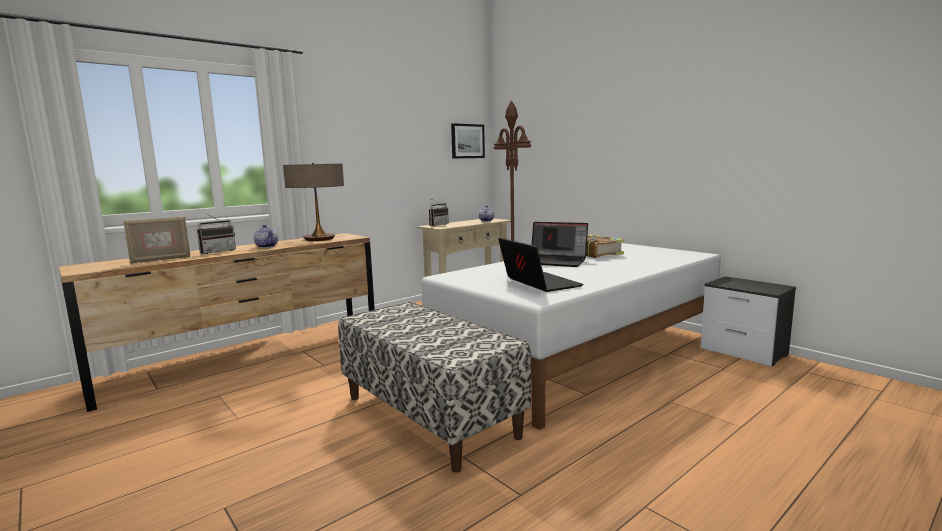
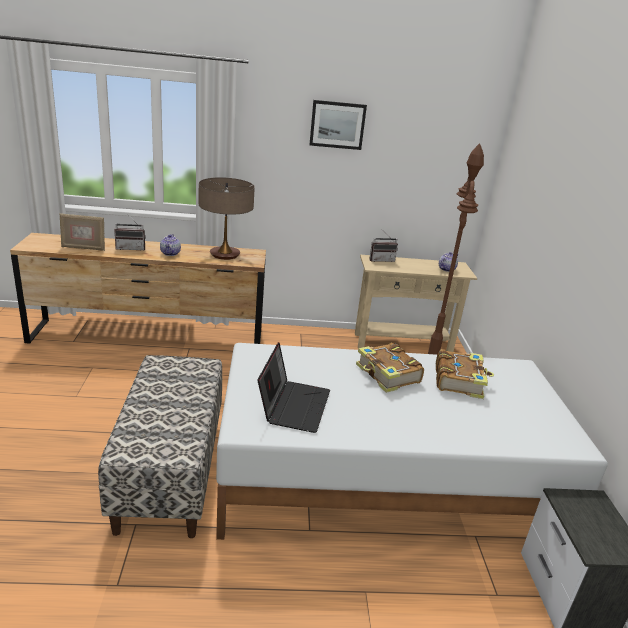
camera: 35 degrees right, 15 degrees up
(467, 141) = (457, 167): picture -> picture (337, 125)
(555, 261) = (387, 375): laptop -> book

